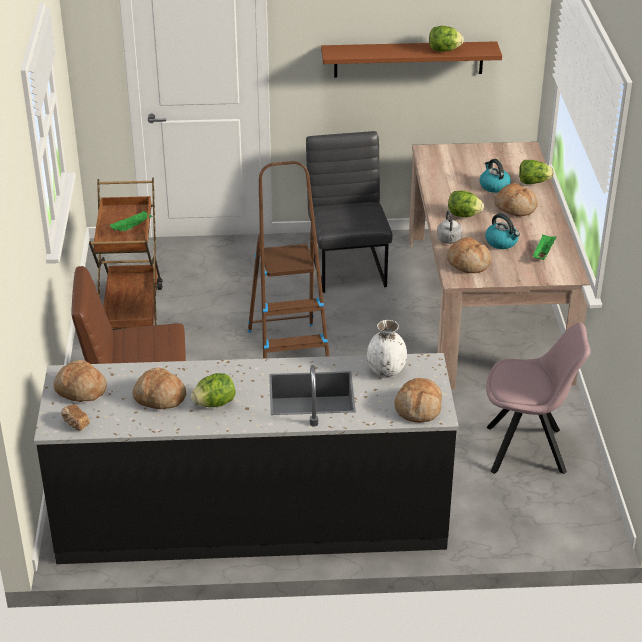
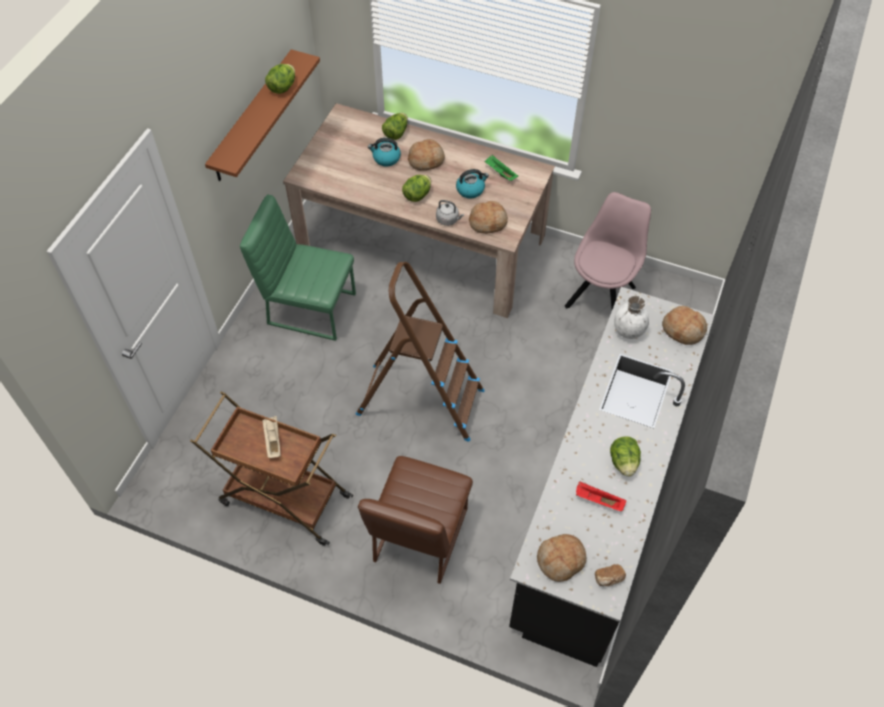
camera: 65 degrees left, 20 degrees up
(132, 227) = (272, 440): green tray -> beige tray
(159, 397) = (598, 500): bread -> red tray
(348, 266) = (309, 307): grey chair -> green chair

